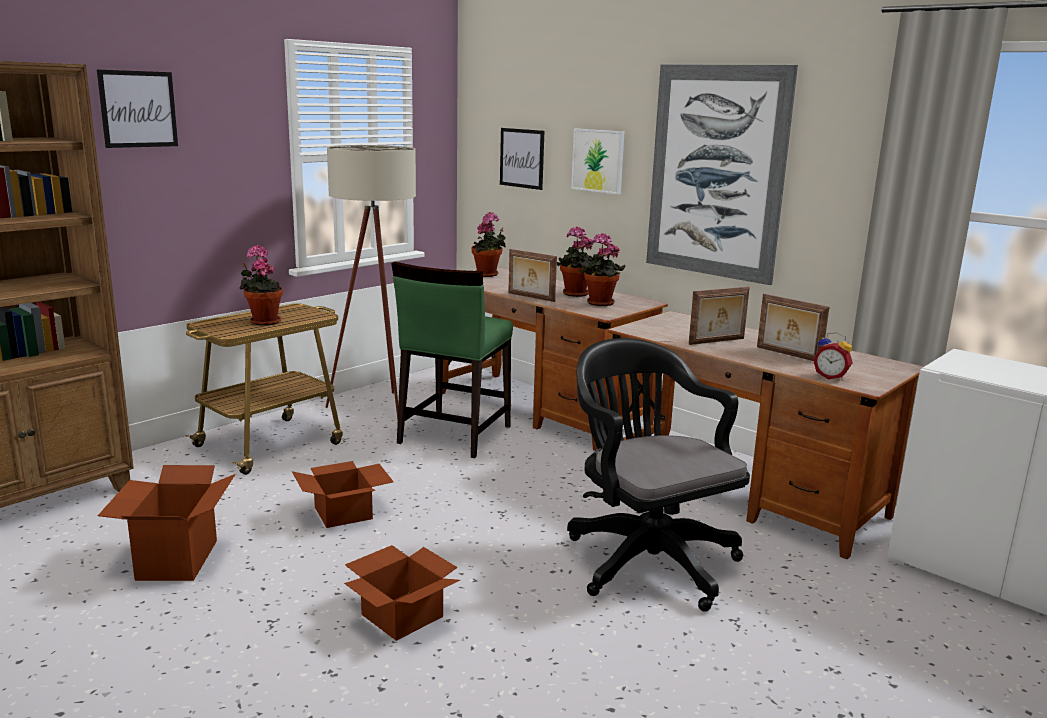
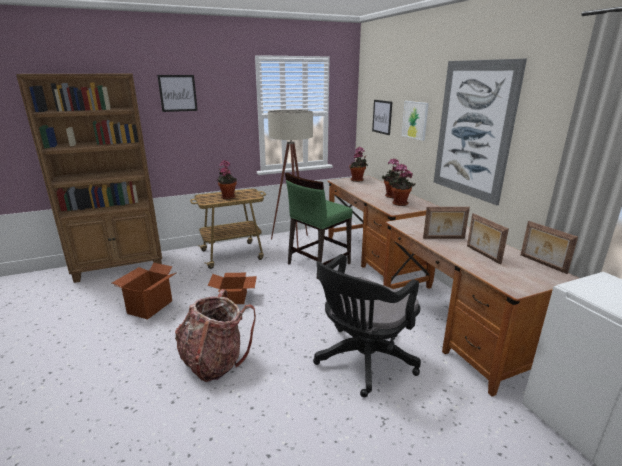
camera: 25 degrees right, 5 degrees up
(402, 614) = (214, 362): cardboard box -> backpack
(530, 297) = (364, 196): picture frame -> picture frame (542, 264)
(646, 558) = (362, 361): black office chair -> black office chair turned 135 degrees counterclockwise
(831, 377) = (496, 277): alarm clock -> none

